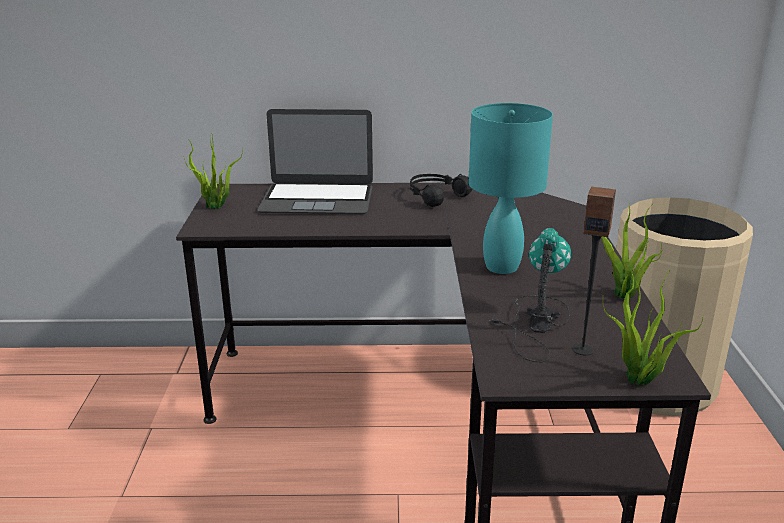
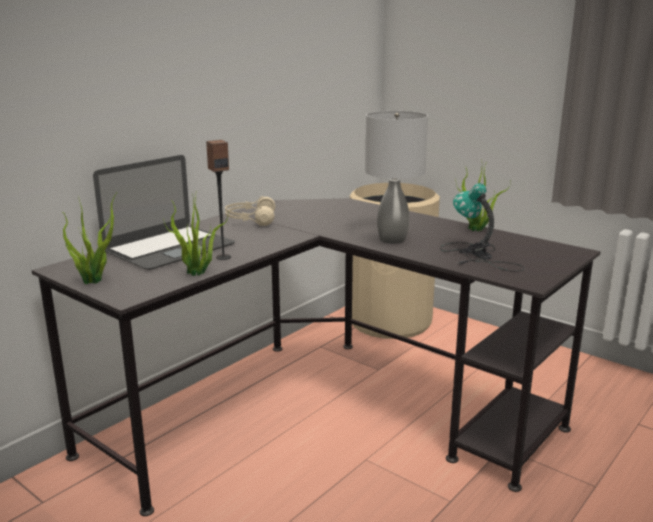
camera: 50 degrees left, 5 degrees down
(435, 196) = (250, 220): black headphones -> beige headphones
(501, 267) = (393, 240): turquoise table lamp -> grey table lamp
(583, 349) = (522, 257): speaker -> speaker (223, 257)
(639, 381) = (572, 258): potted plant -> potted plant (197, 273)

